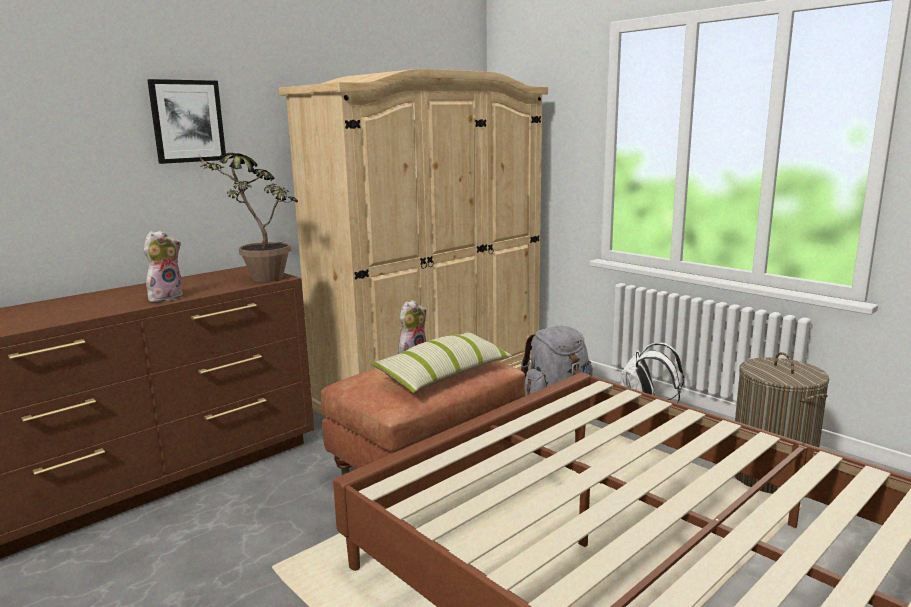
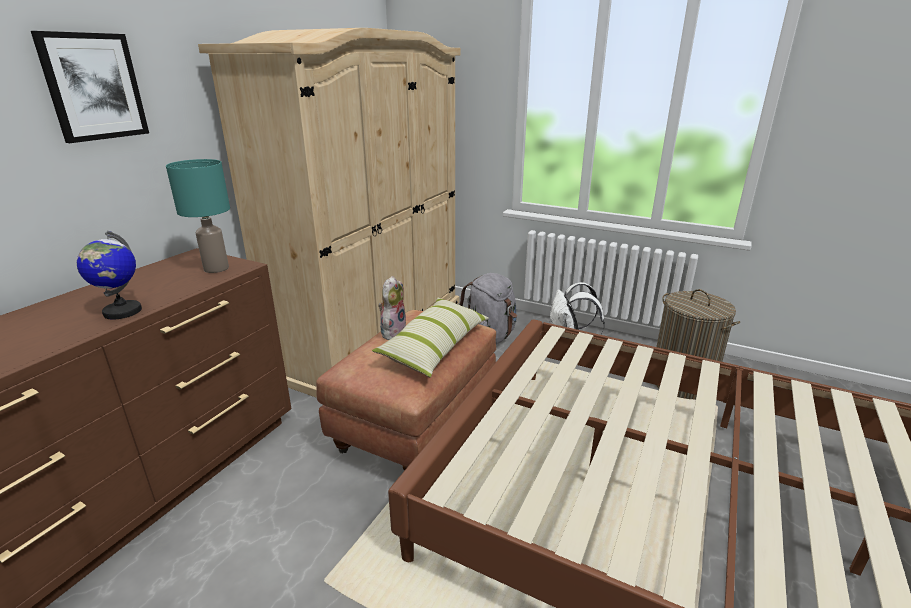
camera: 20 degrees left, 10 degrees up
(166, 297) = (122, 312): plush toy -> globe
(258, 277) = (216, 268): potted plant -> turquoise table lamp

